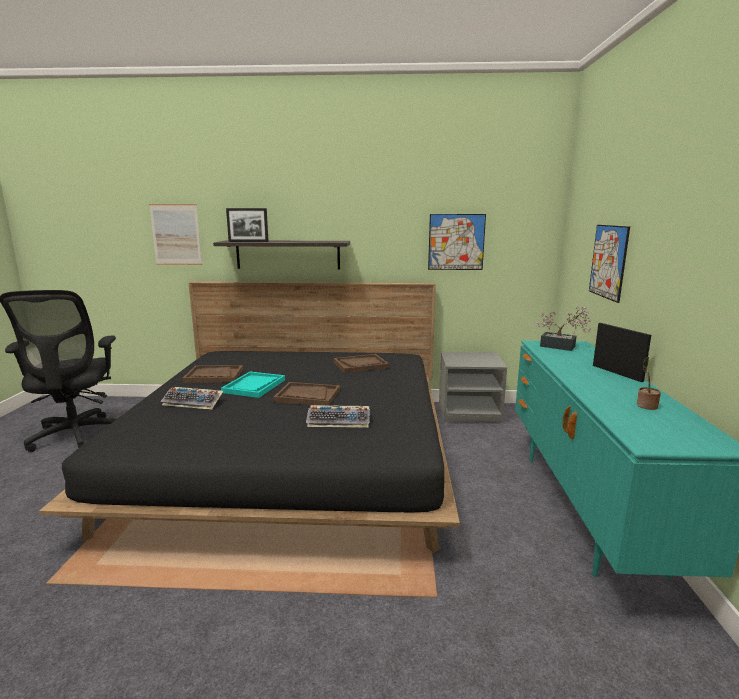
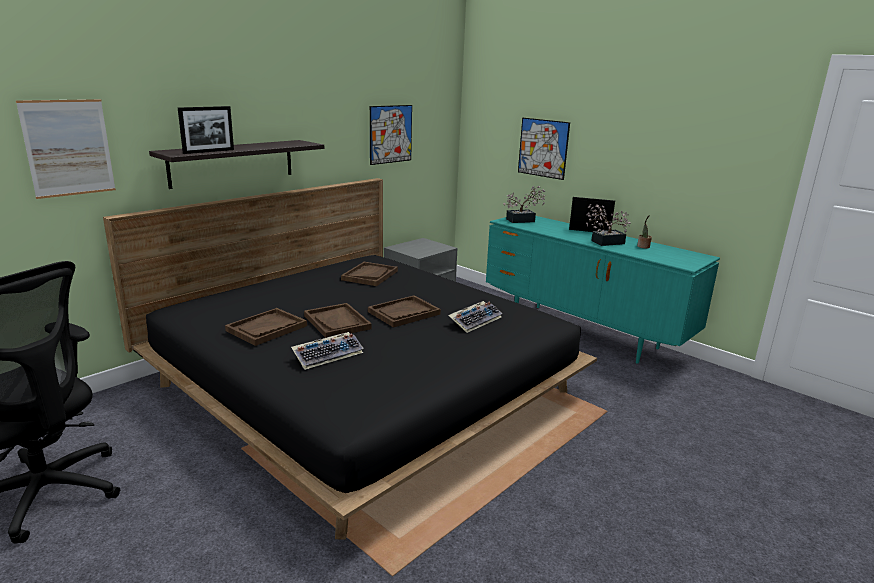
camera: 50 degrees left, 5 degrees up
(254, 386) = (337, 322): turquoise tray -> brown tray
(598, 387) = (604, 242): none -> potted plant

